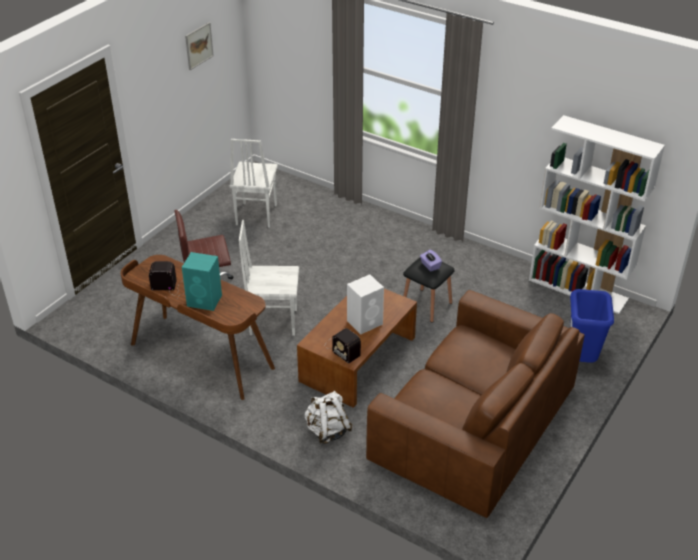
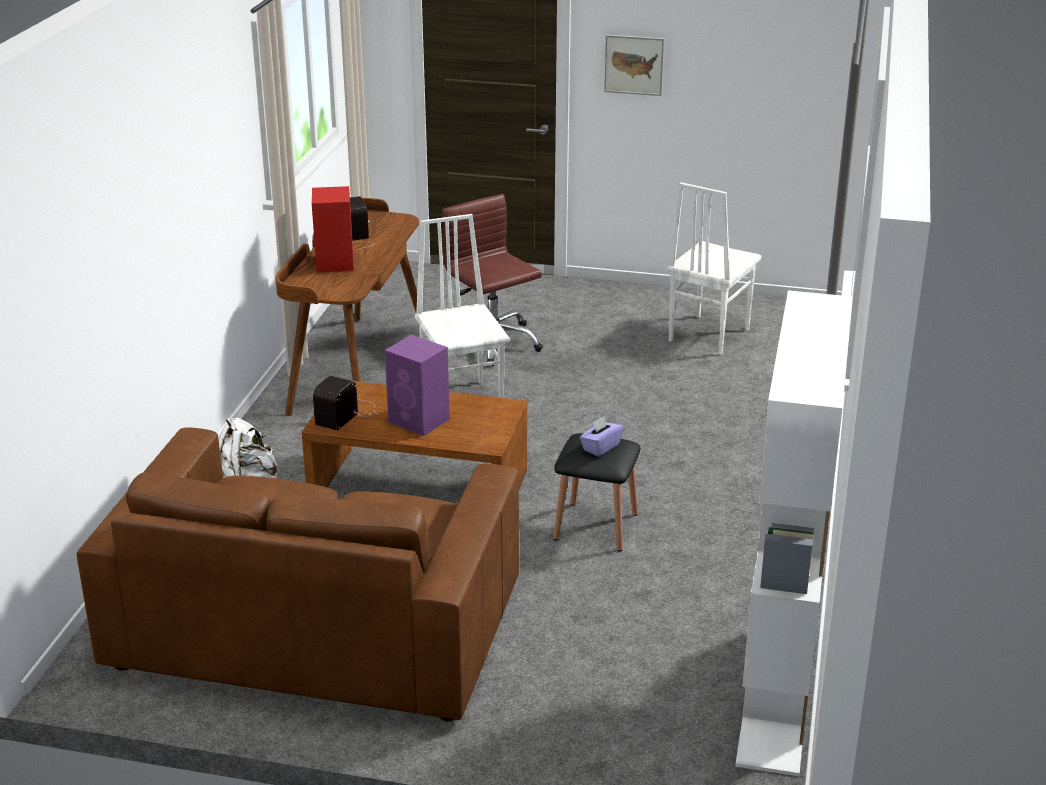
camera: 70 degrees right, 10 degrees down
(199, 45) = (756, 35): picture -> picture (634, 65)
(205, 300) = (335, 263): turquoise speaker -> red speaker
(255, 215) = (707, 335): white chair -> white chair turned 45 degrees counterclockwise
(365, 322) = (420, 421): white speaker -> purple speaker
(581, 360) = (551, 729): blue trash can -> none

